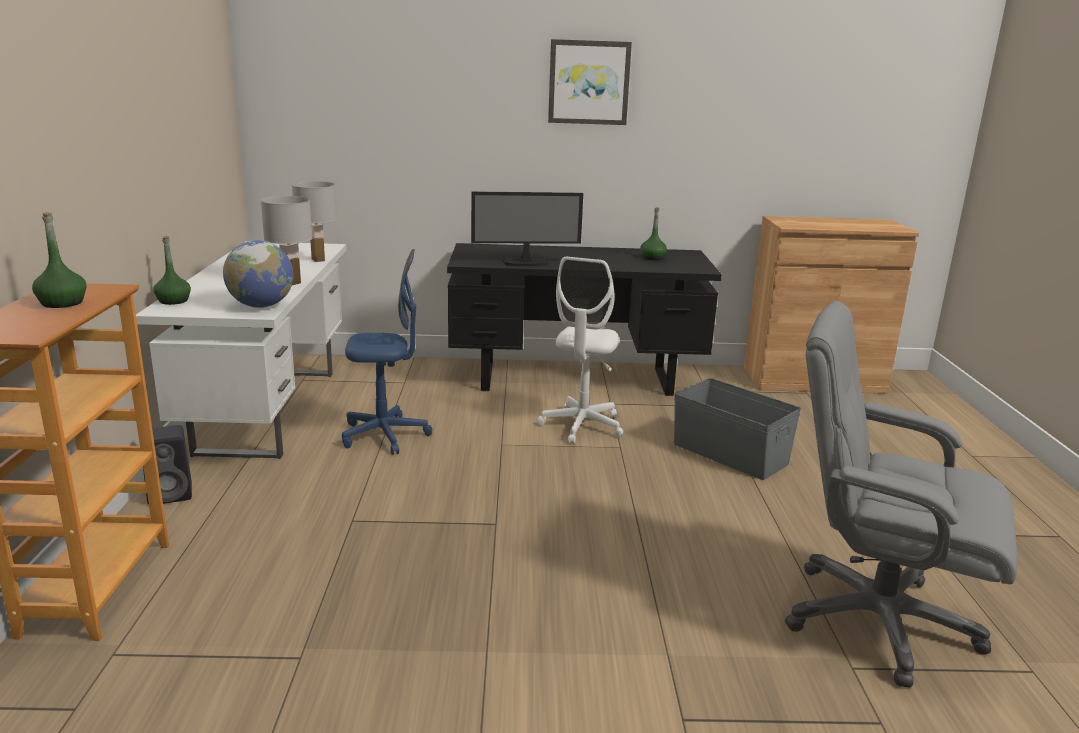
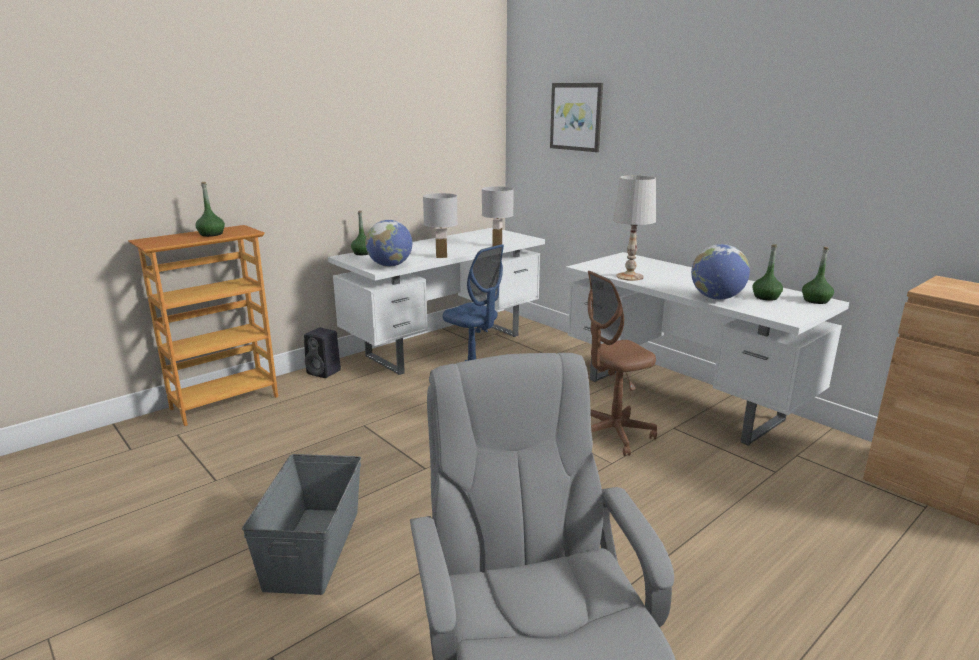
camera: 50 degrees right, 0 degrees up
(525, 263) = (630, 277): monitor -> white table lamp
(576, 379) = (682, 398): black desk -> white desk
(582, 426) = (613, 434): white office chair -> brown office chair
(589, 82) = (748, 111): picture -> picture (576, 117)
(628, 266) = (716, 298): none -> globe
(683, 253) = (816, 300): none -> green bottle
(730, 453) = (701, 516): grey storage box -> grey storage box (314, 547)

